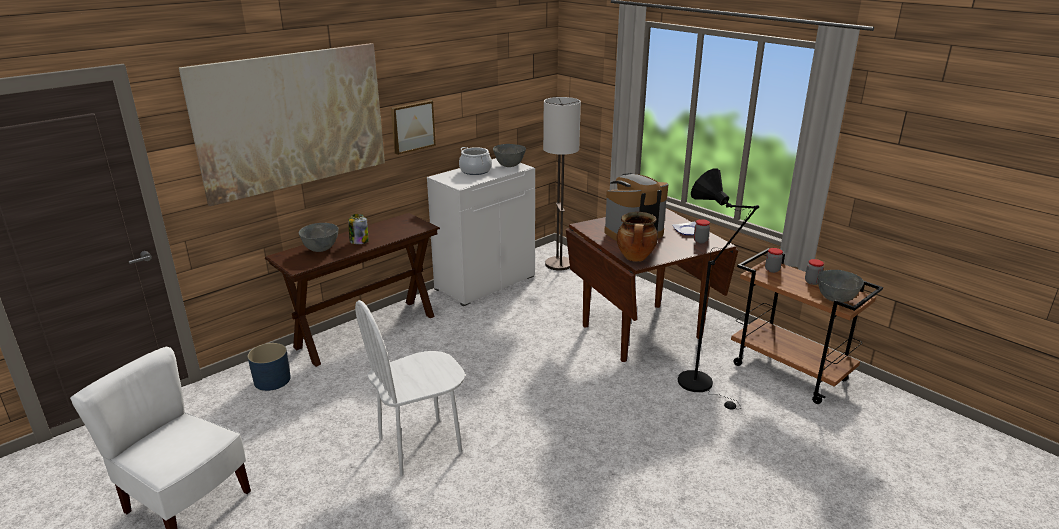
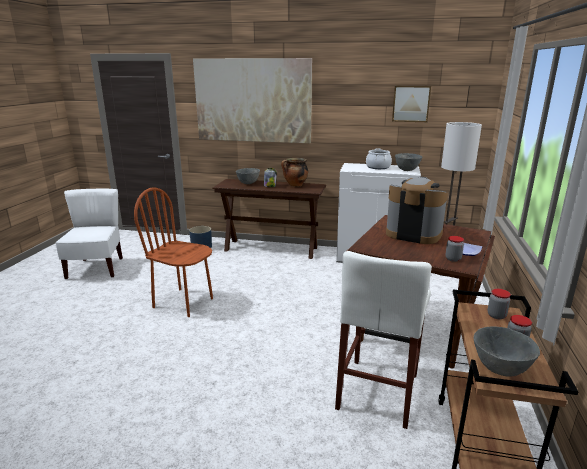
camera: 55 degrees right, 5 degrees down
(412, 126) = (337, 123): picture -> picture (411, 103)
(420, 445) = (183, 302): white chair -> brown chair
(636, 258) = (369, 245): cooking pot -> cooking pot (295, 185)
(701, 385) = (378, 391): black floor lamp -> white stool

